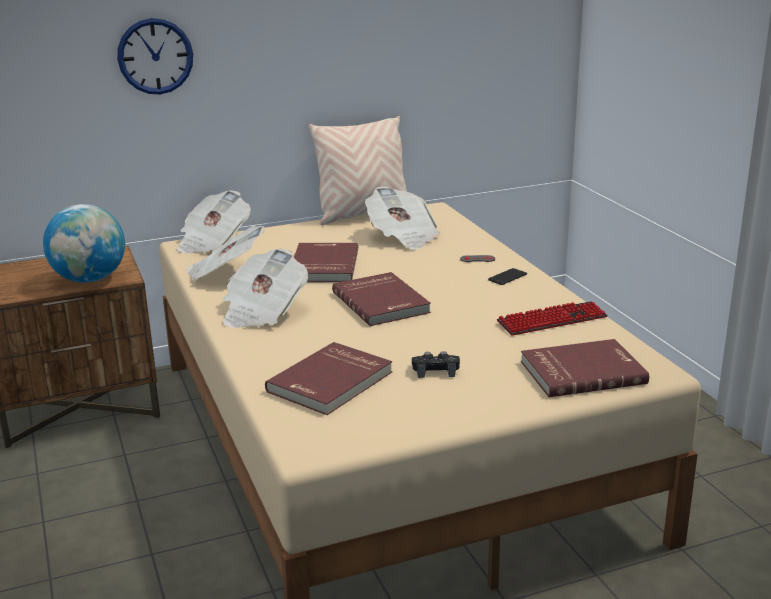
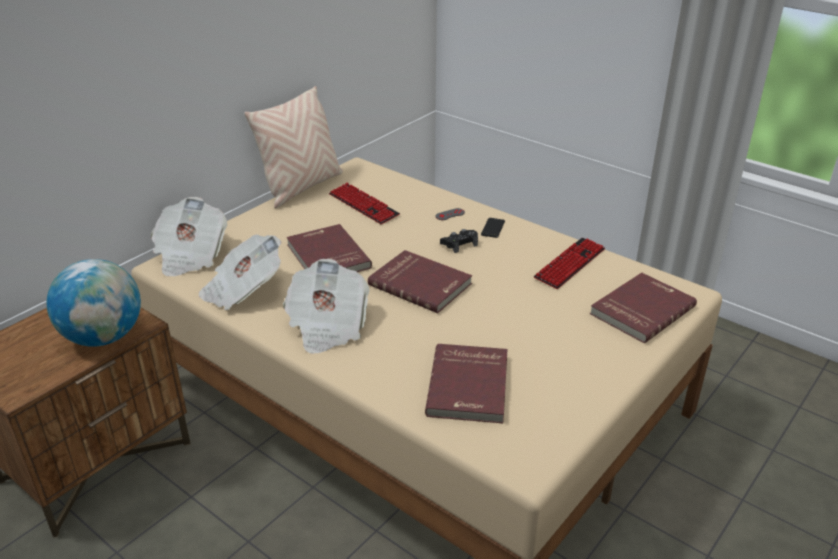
camera: 30 degrees left, 10 degrees up
(155, 56) = (97, 74): wall clock -> none
(402, 237) = (363, 205): newspaper -> keyboard
(435, 370) = (537, 344): black game controller -> black game controller (459, 244)

